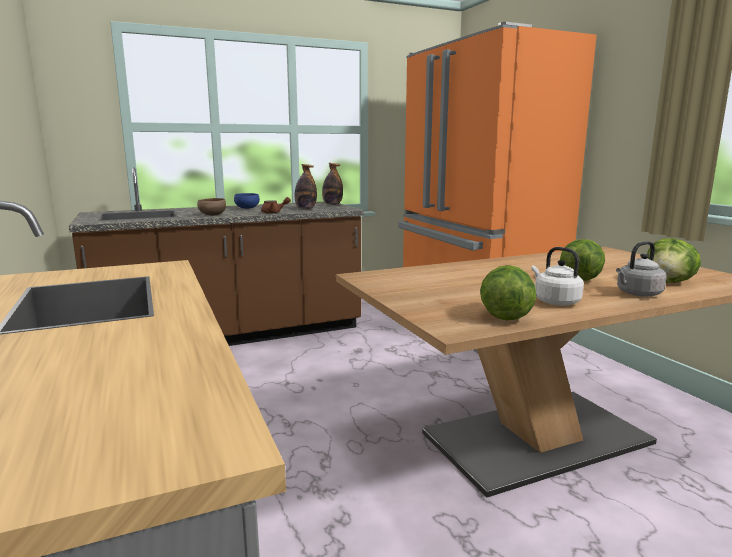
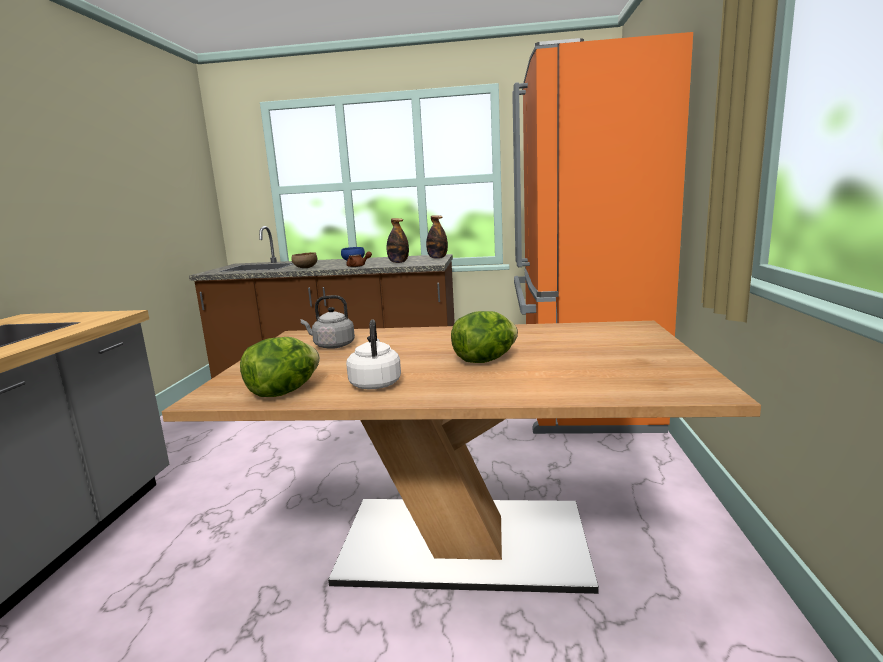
camera: 30 degrees right, 0 degrees up
(637, 294) = (493, 387): grey kettle -> grey kettle (332, 346)
(668, 282) = (581, 377): lettuce -> none

